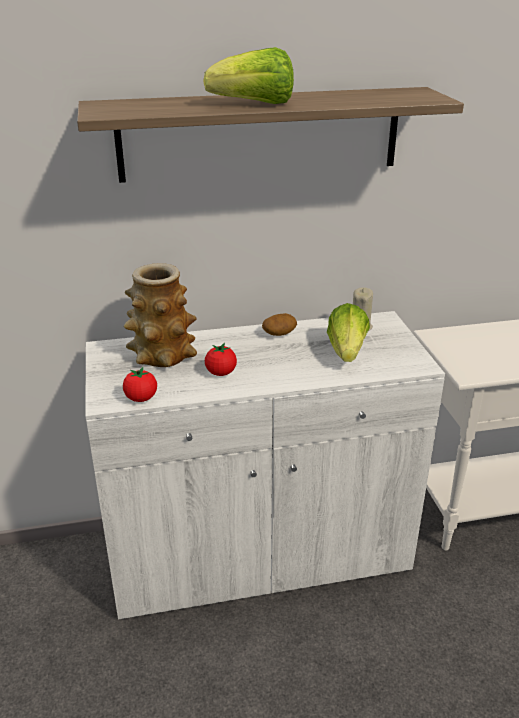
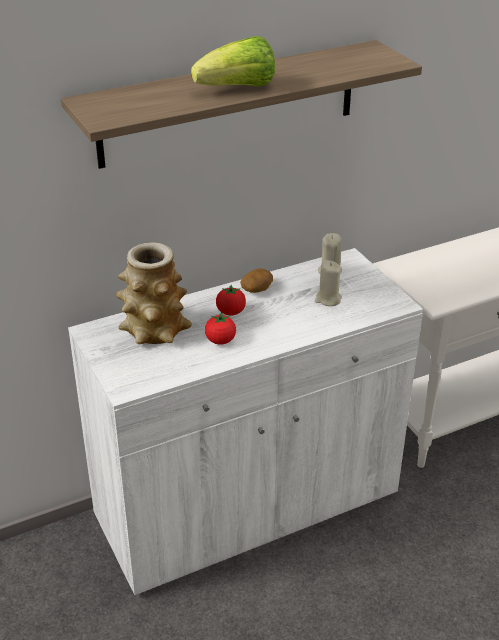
camera: 15 degrees left, 5 degrees up
(141, 398) = (158, 379): tomato -> tomato (230, 312)
(347, 351) = (328, 299): lettuce -> beige candle

